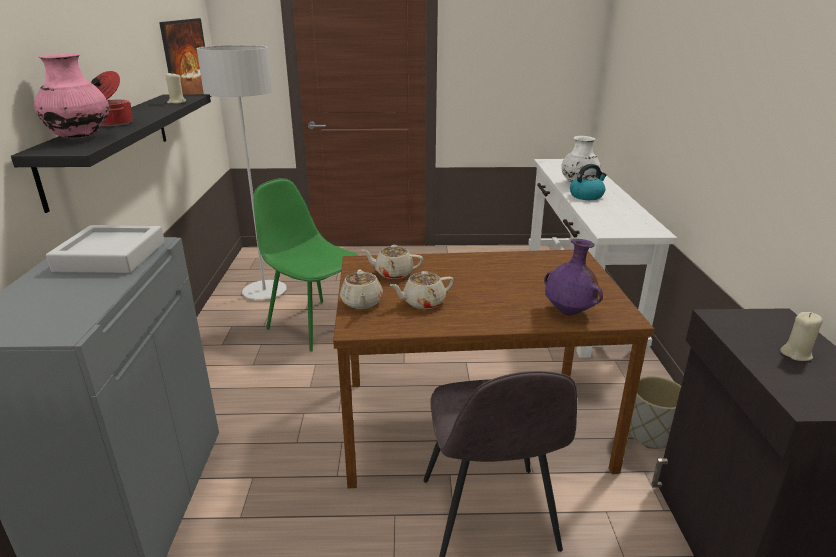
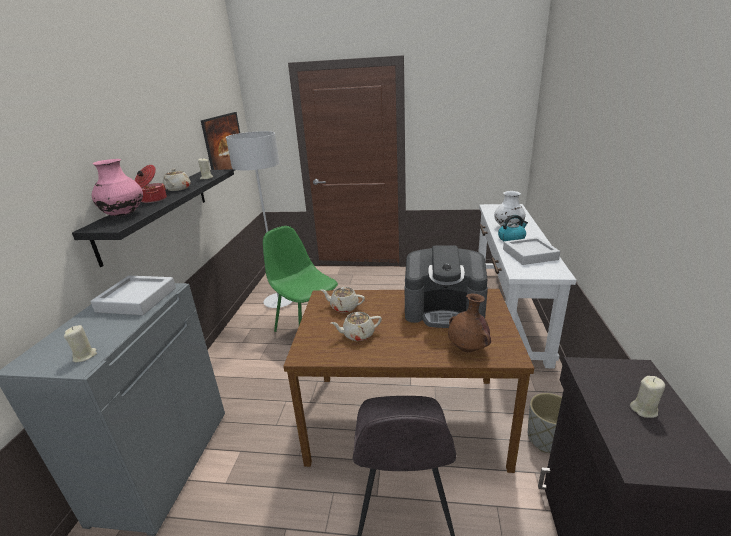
camera: 10 degrees right, 0 degrees up
(64, 320) = (85, 356): none -> beige candle
(362, 303) = (313, 333): beige teapot -> beige teapot (178, 189)
(526, 273) = (444, 310): none -> coffee machine
(569, 312) = (468, 349): purple vase -> brown vase
(614, 212) = (530, 254): none -> grey tray

